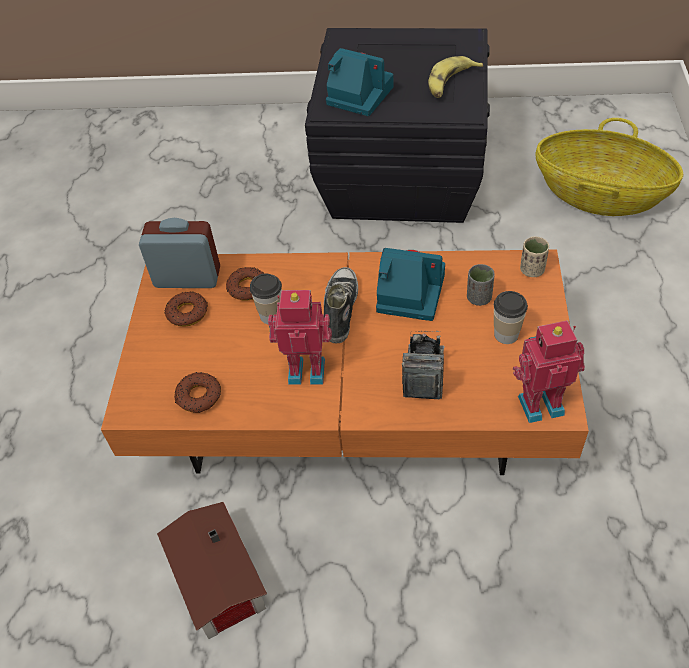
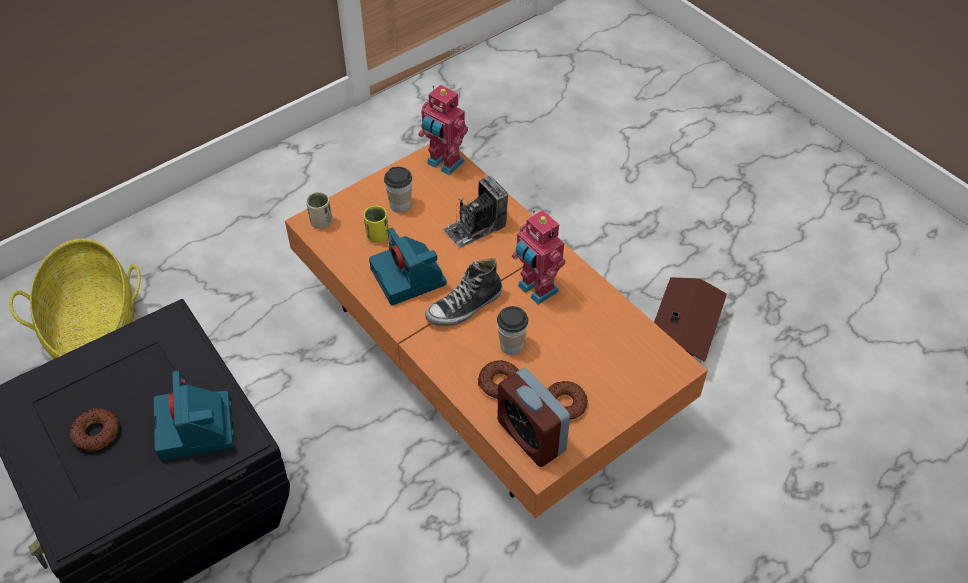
camera: 135 degrees left, 0 degrees up
(199, 396) = (622, 333): donut -> donut (96, 433)
(450, 83) = (122, 361): banana -> none
(479, 298) = (377, 236): grey cup -> yellow cup

